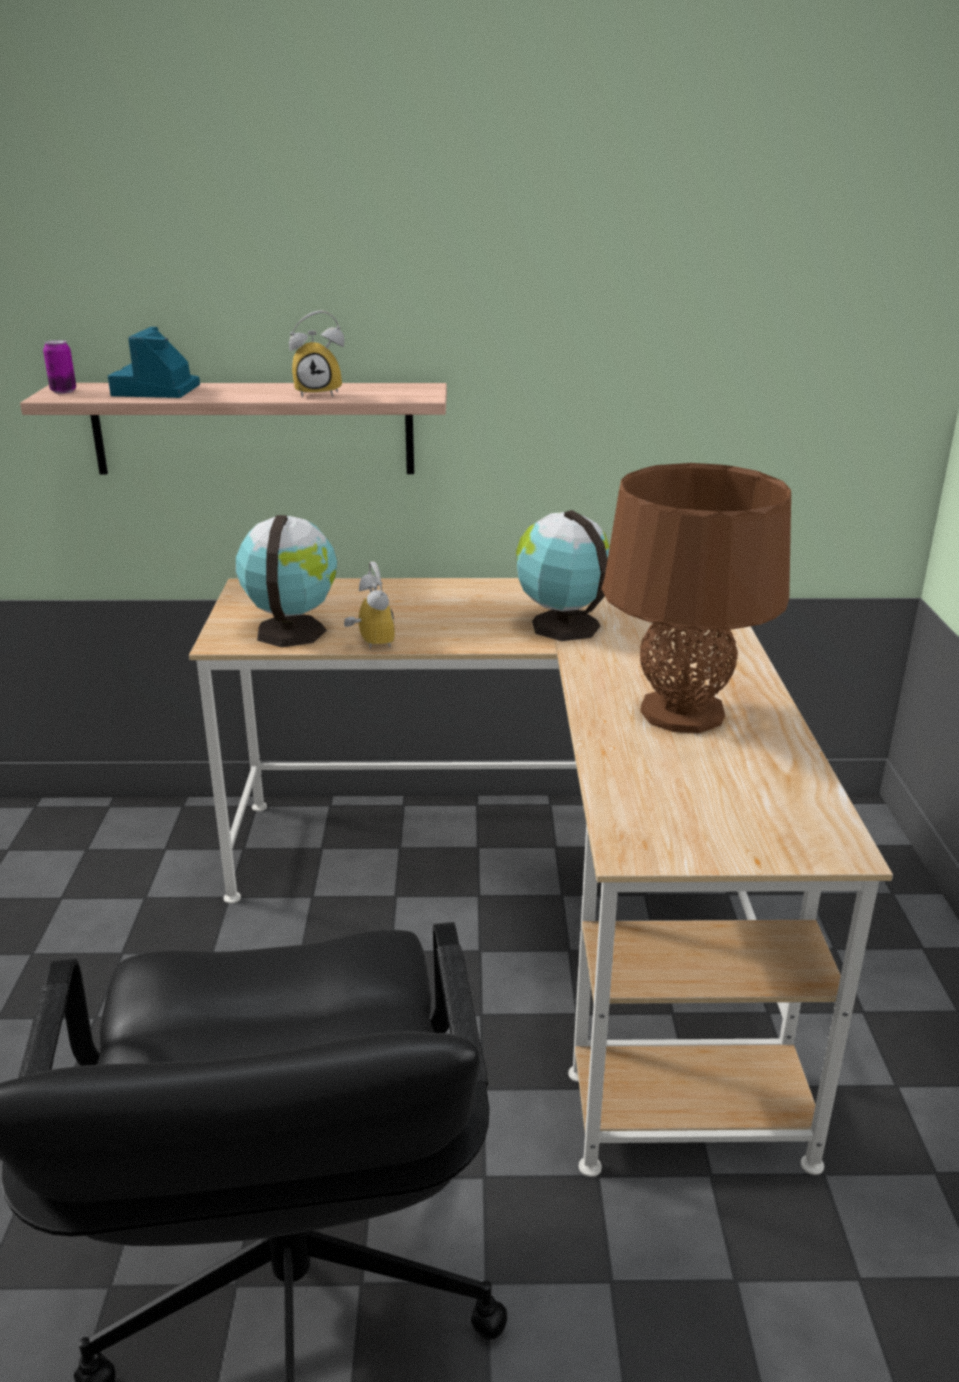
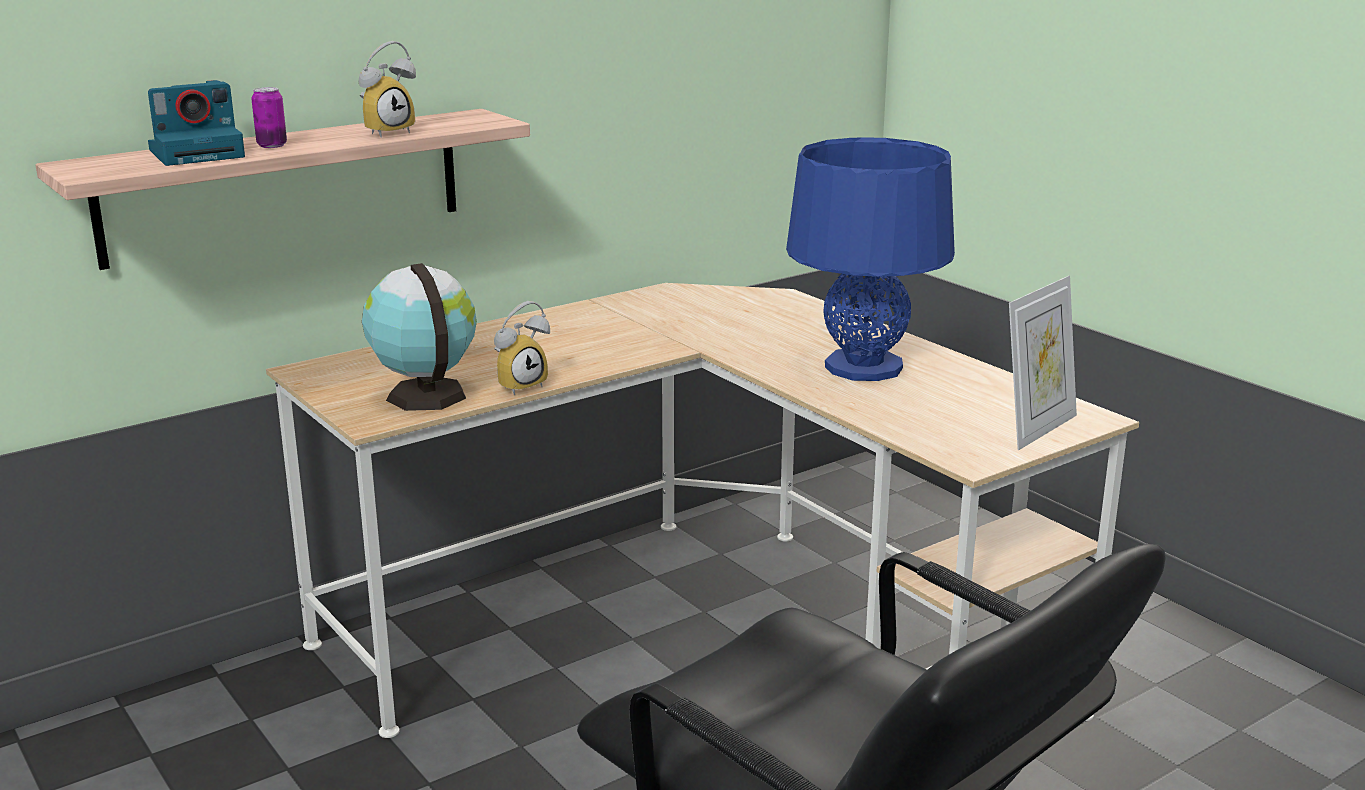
camera: 35 degrees left, 5 degrees down
(63, 391) = (86, 168): can -> can (272, 145)
(156, 390) = (199, 153): camera -> camera turned 90 degrees counterclockwise
(368, 642) = (520, 385): alarm clock -> alarm clock turned 105 degrees clockwise
(561, 625) = (668, 331): globe -> none
(681, 713) = (863, 367): brown table lamp -> blue table lamp
(756, 841) = (1037, 429): none -> picture frame

